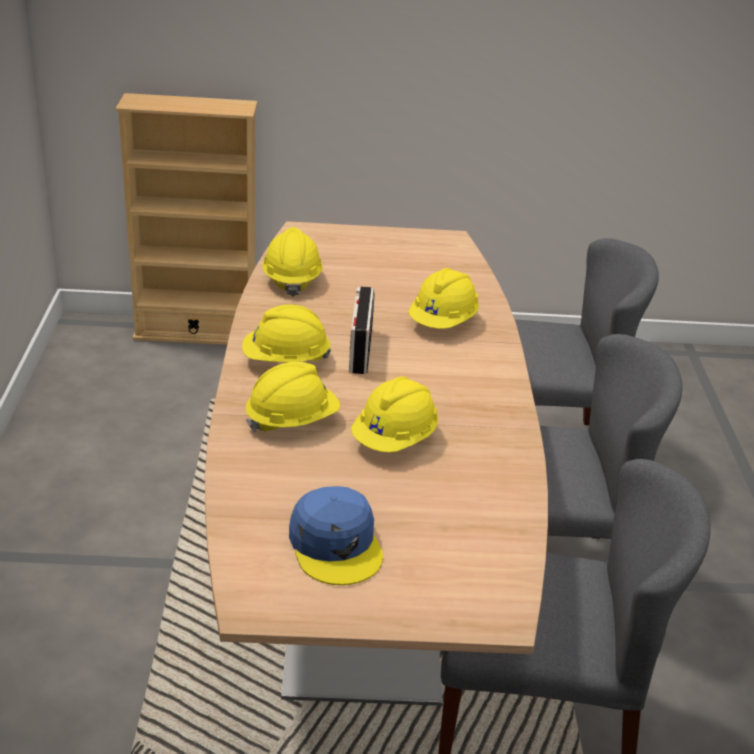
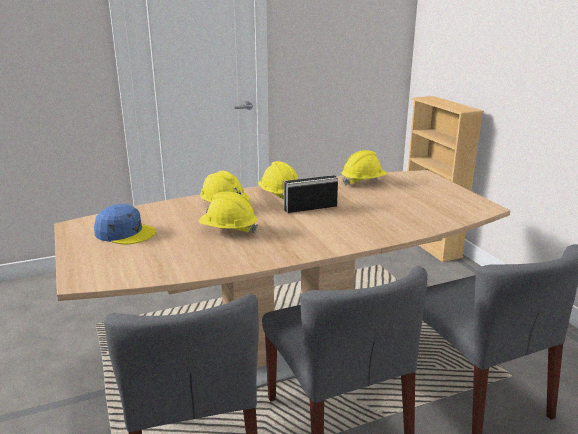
camera: 70 degrees right, 10 degrees down
(336, 545) = (125, 233): blue cap -> blue cap turned 120 degrees counterclockwise
(443, 322) = (373, 222): yellow hard hat -> none

